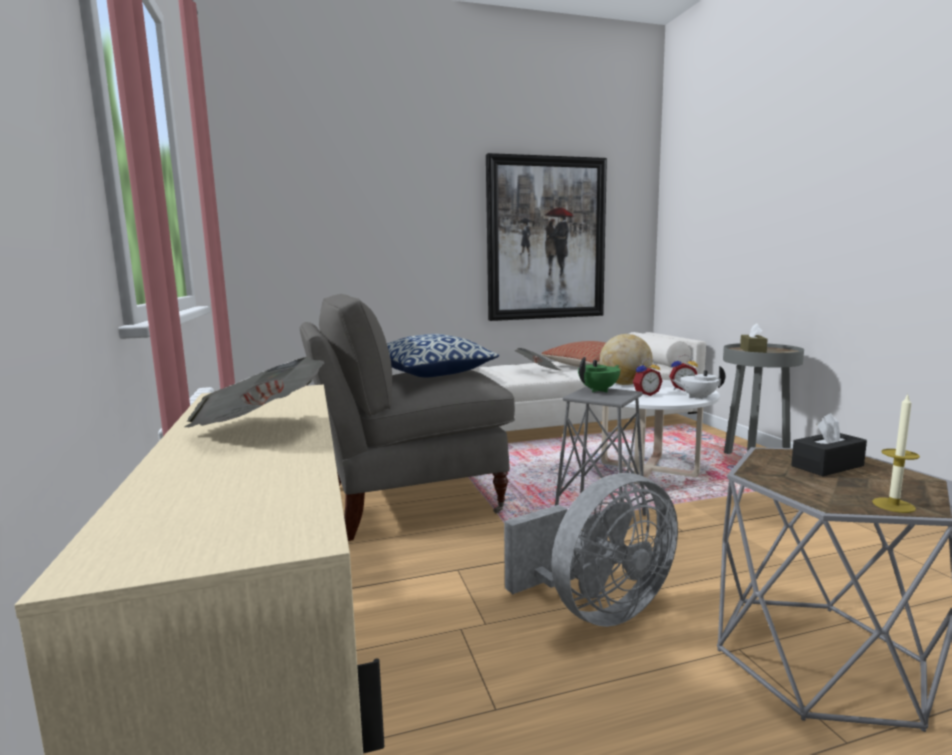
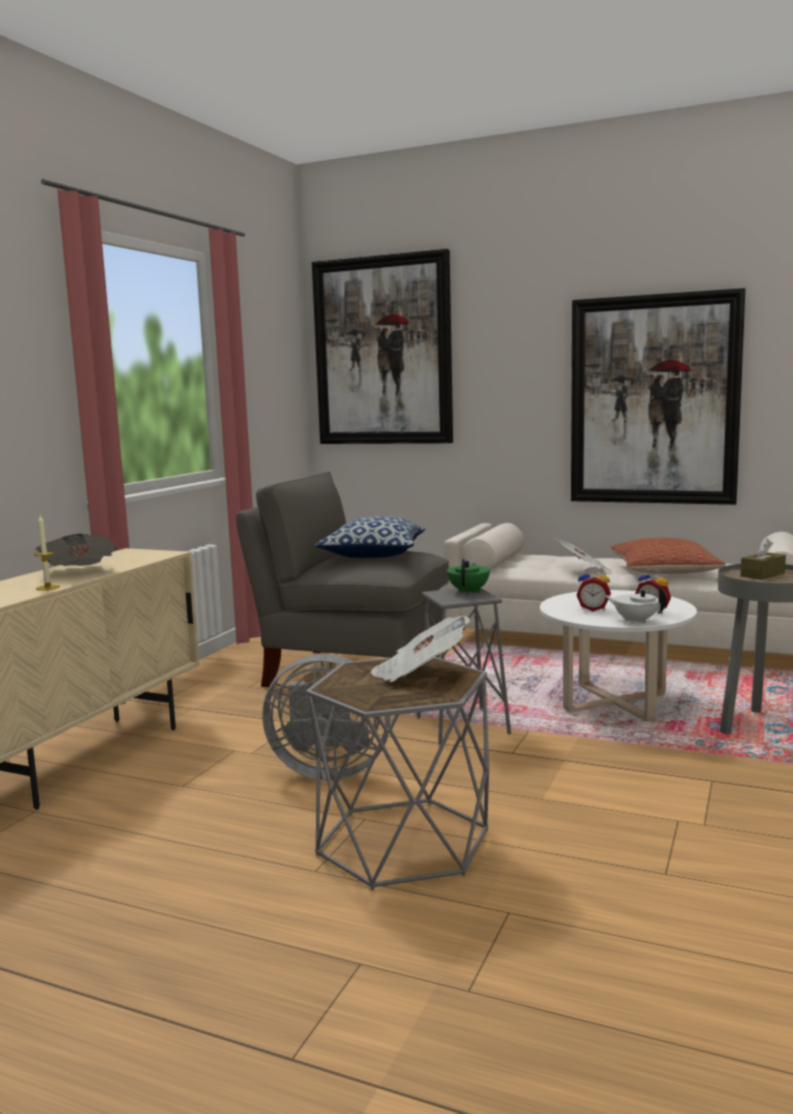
camera: 40 degrees right, 0 degrees up
(307, 185) = (383, 351): none -> picture
(599, 390) = (469, 591): green teapot -> green teapot turned 75 degrees counterclockwise
(625, 384) = (613, 596): globe -> none
(827, 466) = (419, 674): black tissue box -> newspaper
(893, 505) = (360, 698): candle -> candle (48, 587)

